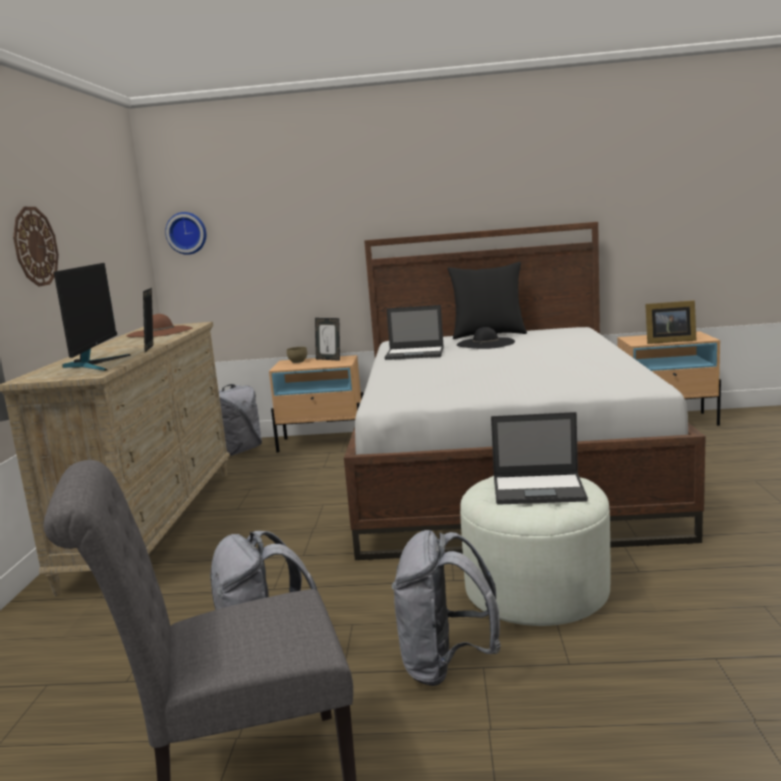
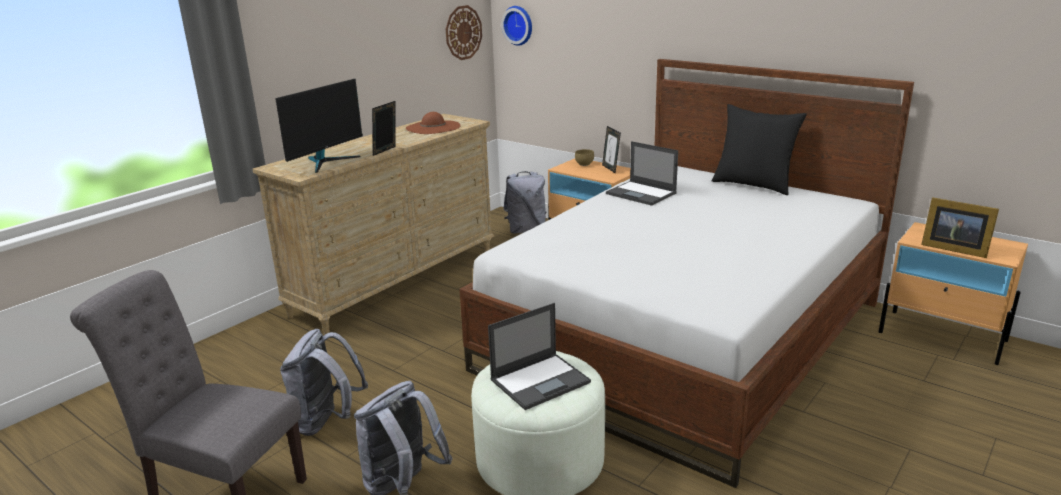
camera: 35 degrees right, 10 degrees up
(35, 246) = (332, 52): wall clock -> wall clock (463, 32)
(485, 343) = (723, 198): black hat -> none
(539, 489) = (541, 381): laptop -> laptop turned 75 degrees counterclockwise

